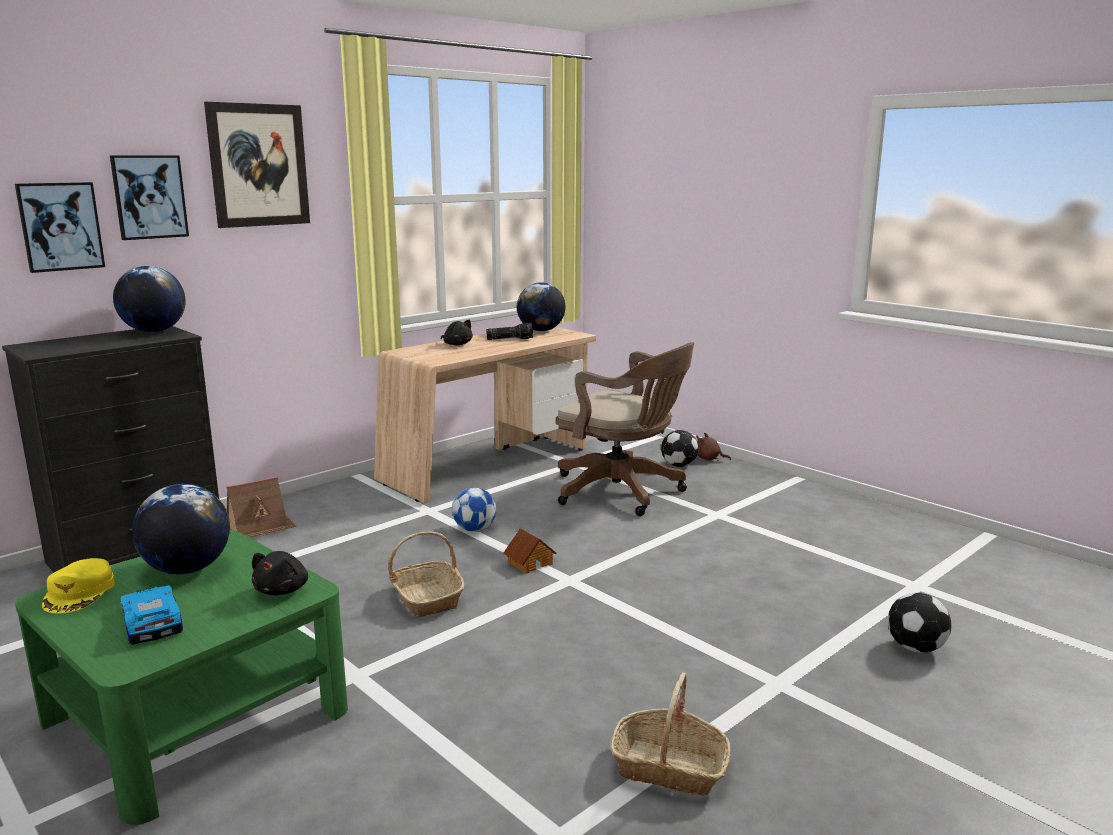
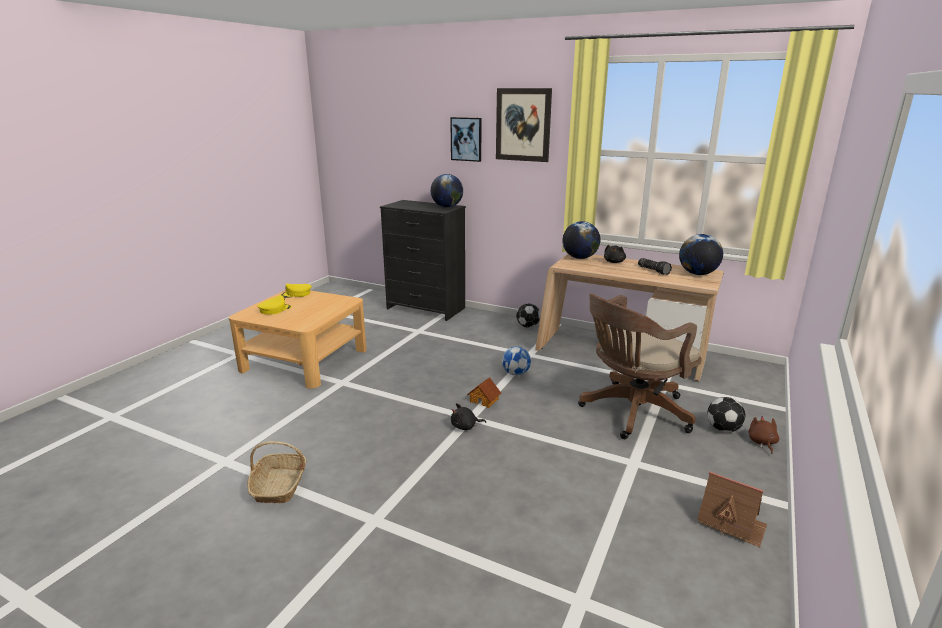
camera: 70 degrees right, 5 degrees up
(60, 226) = (429, 150): picture -> none
(150, 621) = (275, 309): toy car -> yellow cap
(187, 569) = (320, 303): globe -> globe (579, 258)
(195, 716) = (304, 360): green coffee table -> beige coffee table
(261, 527) = (471, 322): toy house -> toy house (731, 523)
(283, 590) = (305, 322): black plush toy -> black plush toy (465, 427)
(426, 598) = (422, 380): basket -> none
(623, 492) = (631, 412): brown office chair -> brown office chair turned 45 degrees clockwise
(916, 648) = (453, 597): football -> football (527, 326)

